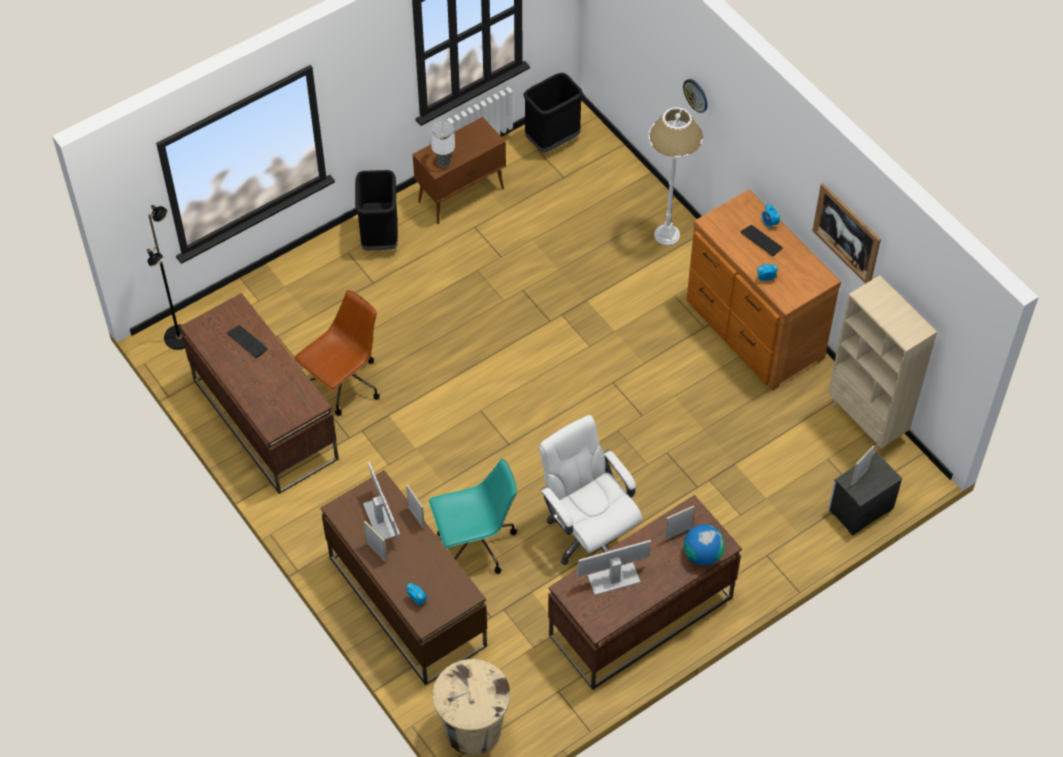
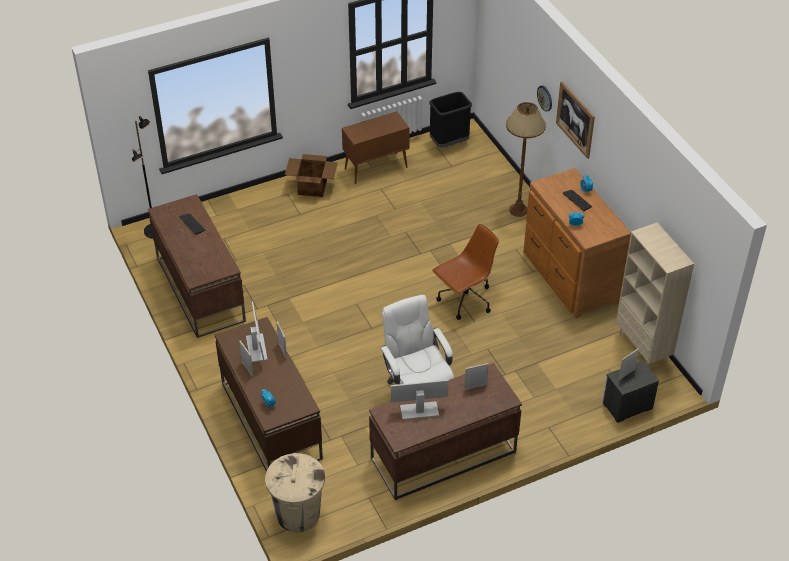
camera: 10 degrees right, 10 degrees down
(344, 385) = (262, 275): brown office chair -> brown office chair (465, 300)
(379, 237) = (312, 187): black trash can -> cardboard box
(443, 161) = (362, 134): table lamp -> none
(475, 544) = (331, 390): turquoise office chair -> none
(667, 235) = (518, 210): white floor lamp -> brown floor lamp
(702, 554) = (491, 404): globe -> none
(846, 234) = (637, 192): picture -> picture (575, 119)

